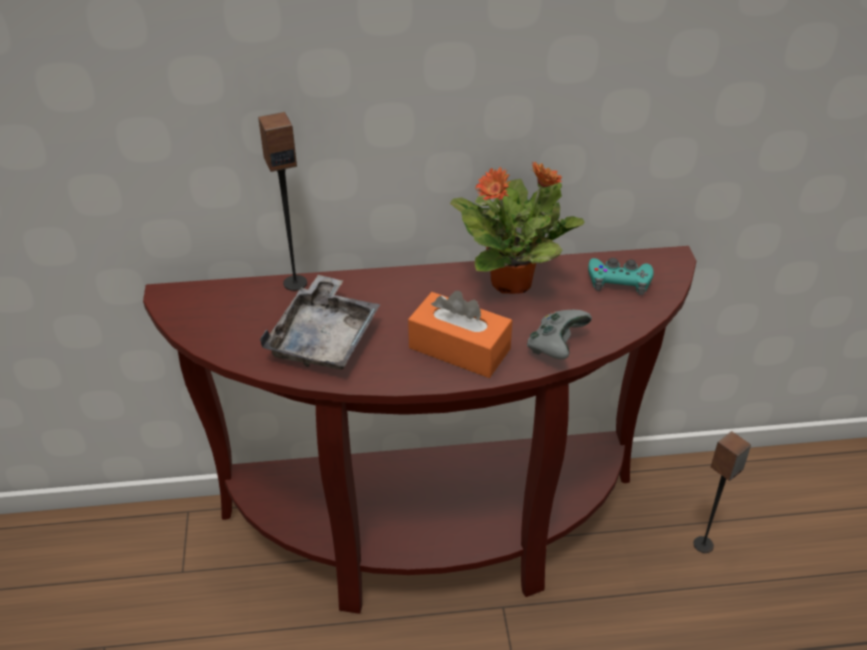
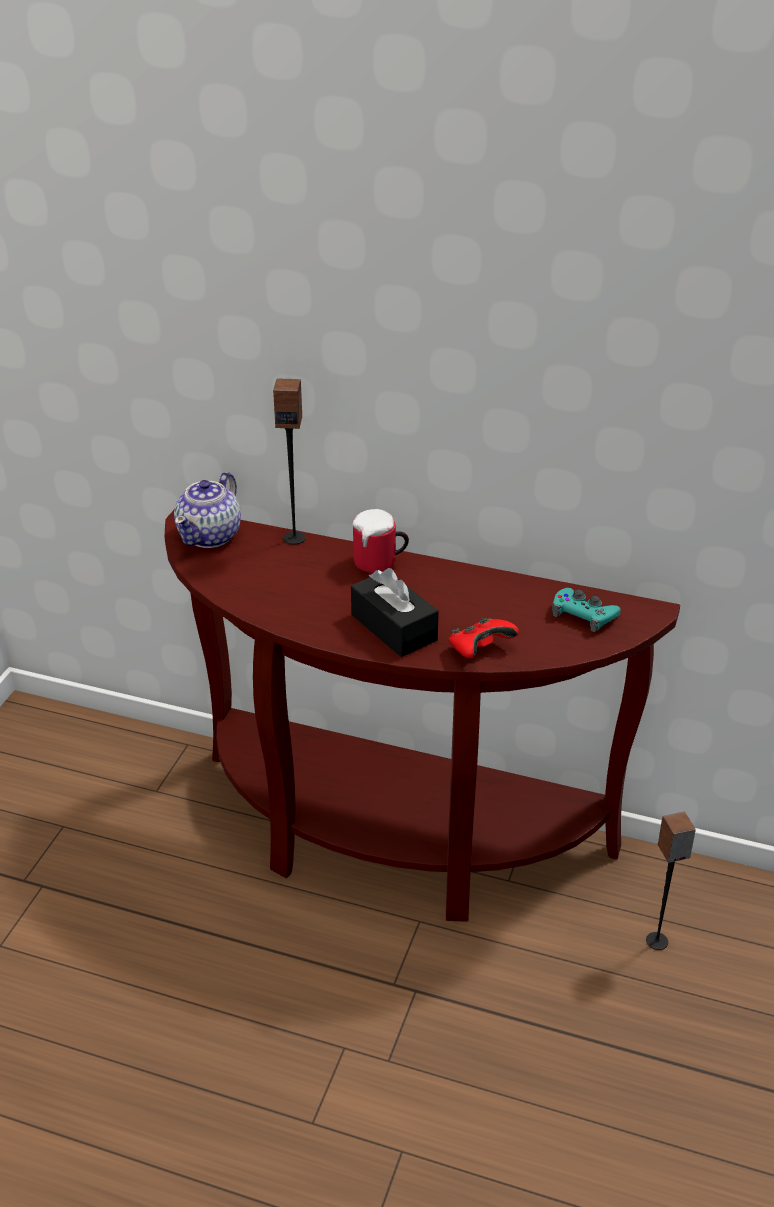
camera: 25 degrees right, 5 degrees down
(205, 305) = (210, 535): none -> teapot
(324, 338) = (287, 587): grey tray -> none
(399, 285) = (380, 563): none -> mug
(459, 348) = (394, 627): orange tissue box -> black tissue box
(513, 282) = (483, 589): potted plant -> none
(556, 346) = (480, 650): grey game controller -> red game controller

